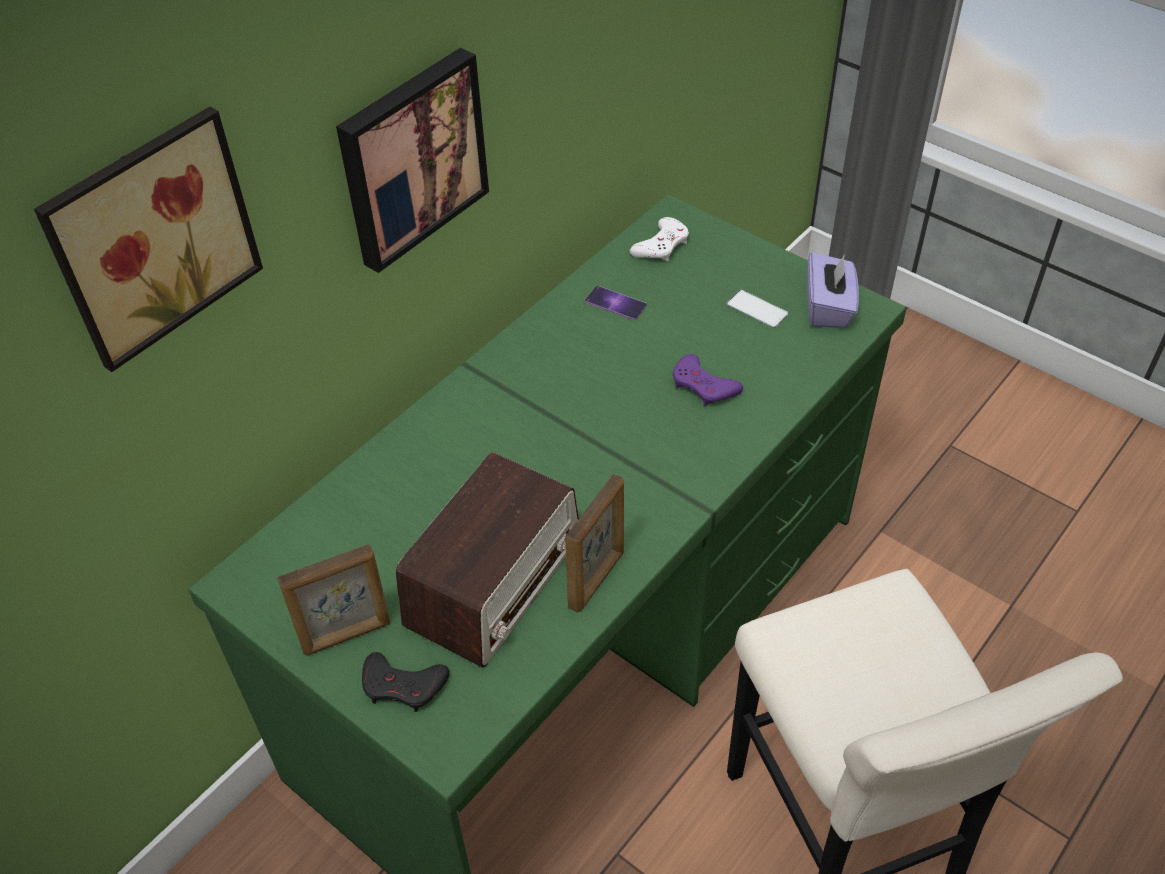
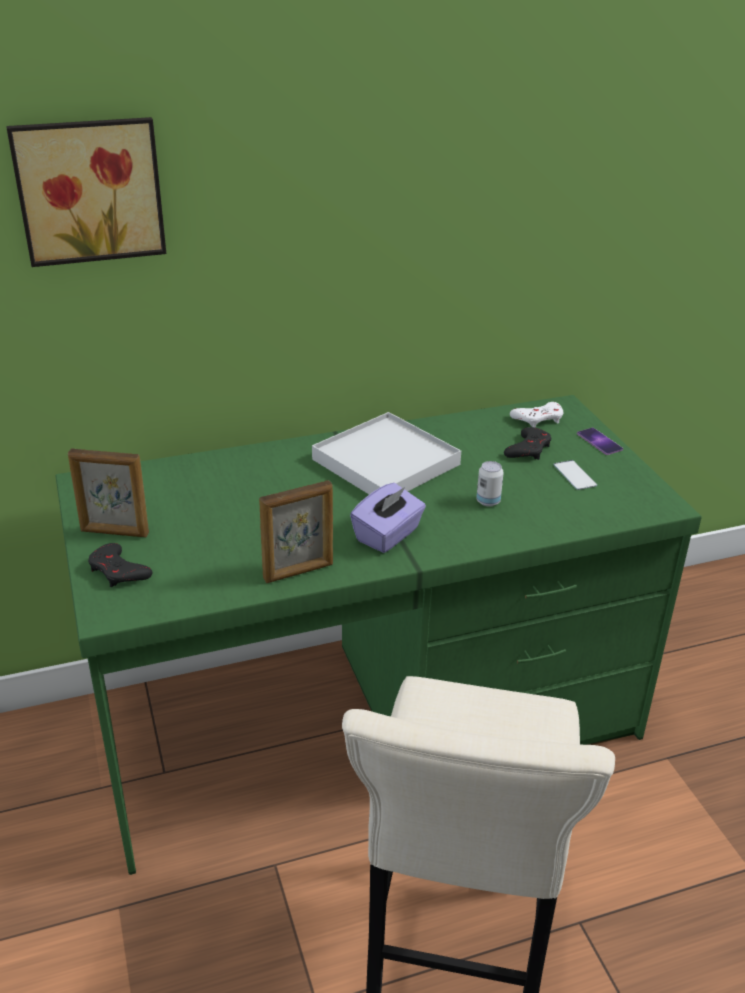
camera: 30 degrees right, 15 degrees down
(411, 158) = (318, 239): picture -> none
(495, 581) = (232, 544): radio -> none
(557, 382) = (386, 462): none -> white tray
(615, 303) = (471, 437): phone -> phone (599, 441)
(685, 293) = (528, 449): none -> black game controller
(703, 386) = (488, 501): purple game controller -> can
(828, 308) = (633, 494): purple tissue box -> purple tissue box (388, 535)

